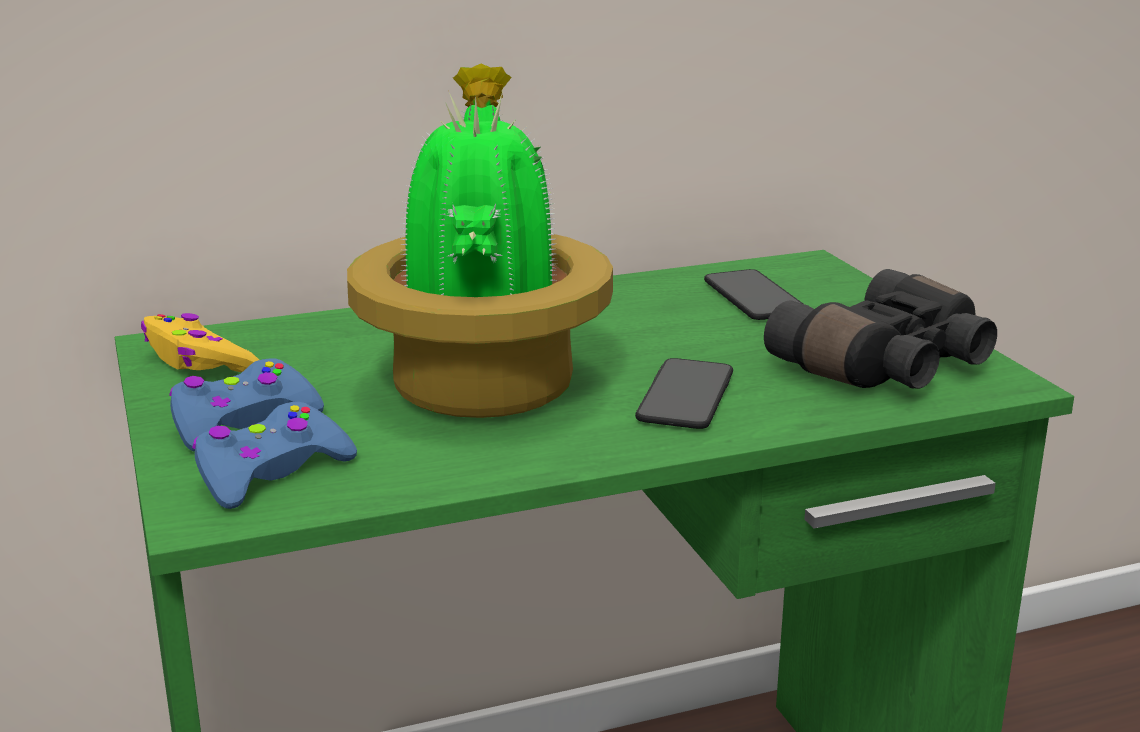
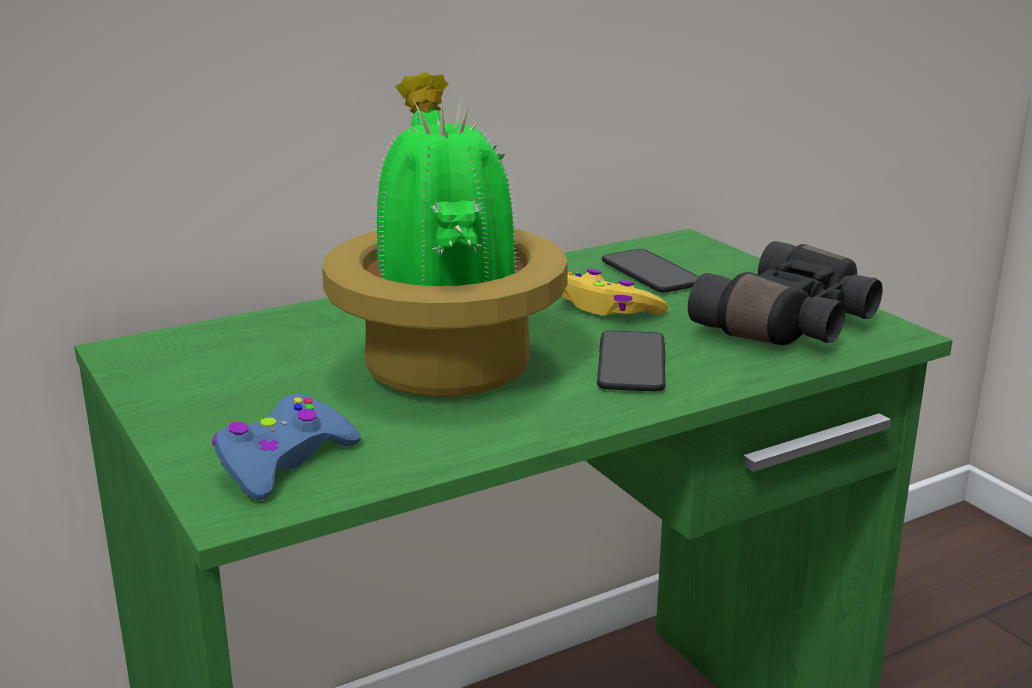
camera: 10 degrees left, 0 degrees up
(198, 361) = (168, 363): yellow game controller -> yellow game controller (606, 308)
(242, 422) = (236, 417): blue game controller -> none

